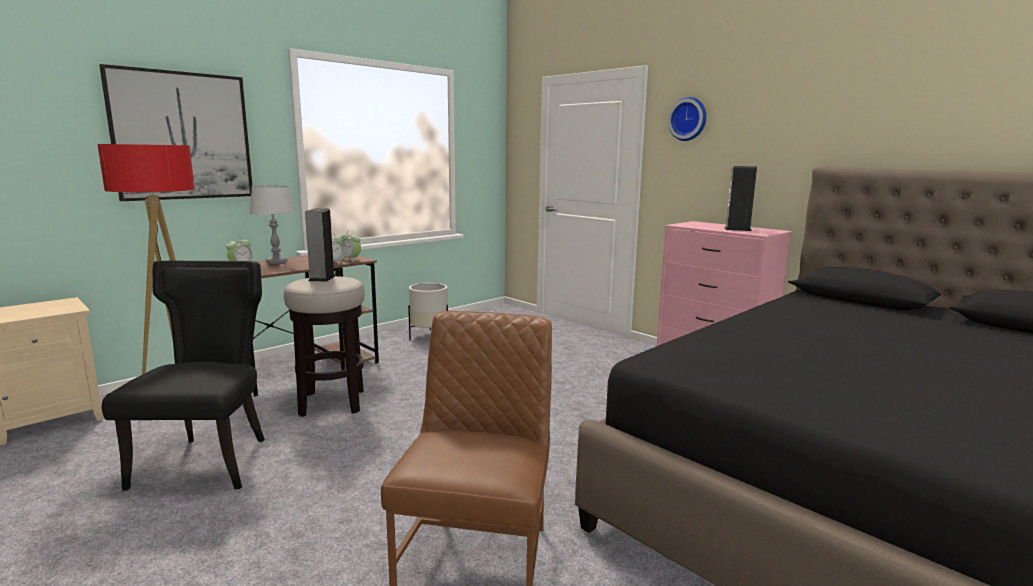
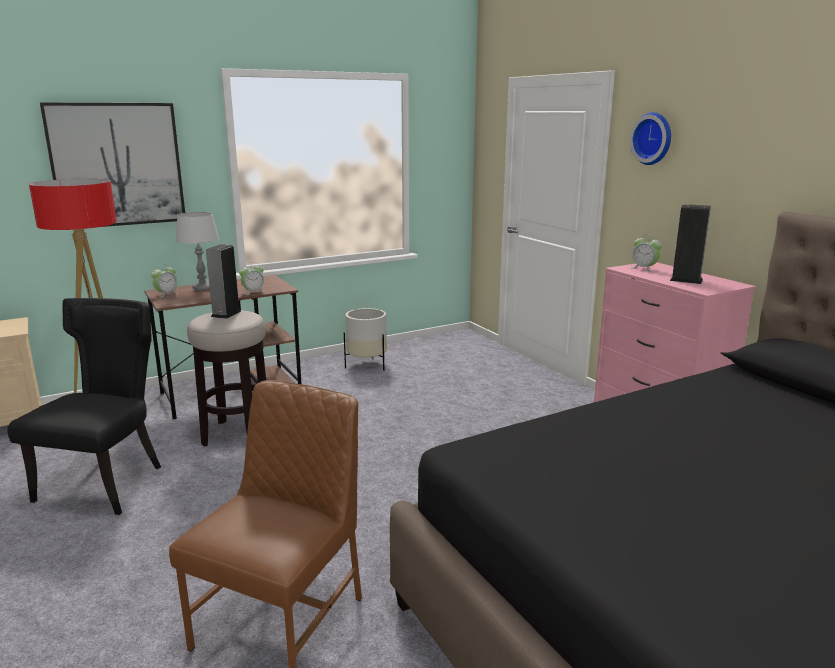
camera: 15 degrees right, 5 degrees up
(351, 259) = (274, 288): alarm clock -> alarm clock (644, 269)

